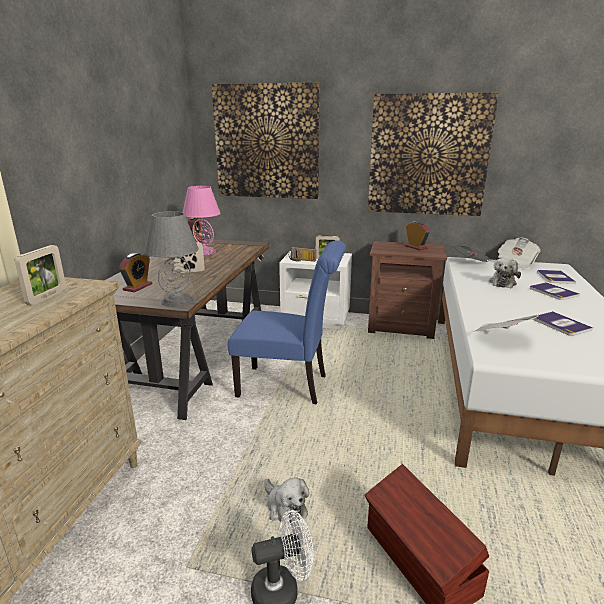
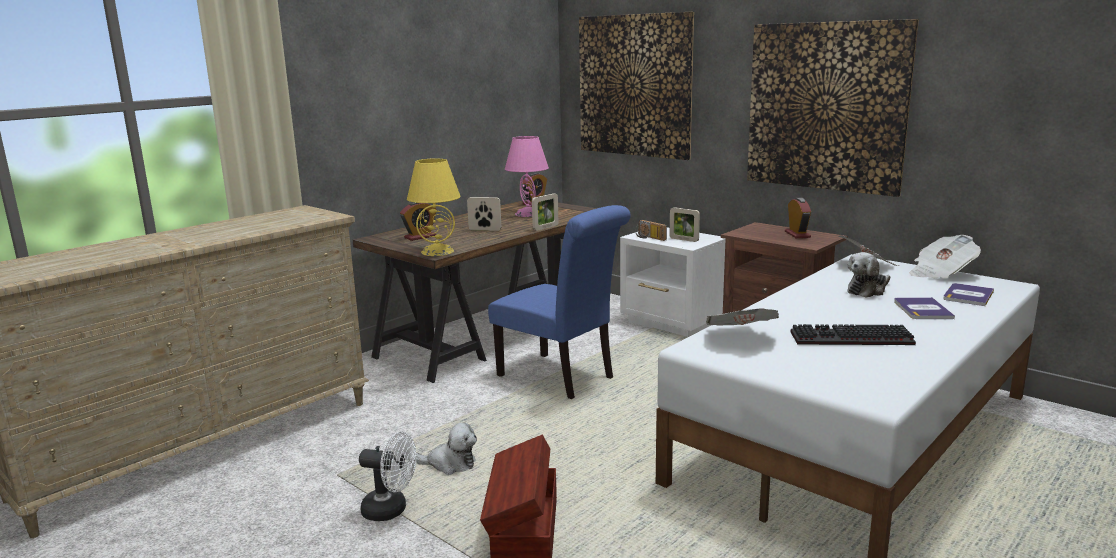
camera: 30 degrees right, 5 degrees down
(47, 297) = (291, 220): picture frame -> picture frame (545, 227)
(177, 301) = (437, 251): grey table lamp -> yellow table lamp
(285, 507) = (450, 464): plush toy -> plush toy turned 75 degrees counterclockwise
(560, 324) = (849, 339): book -> keyboard

